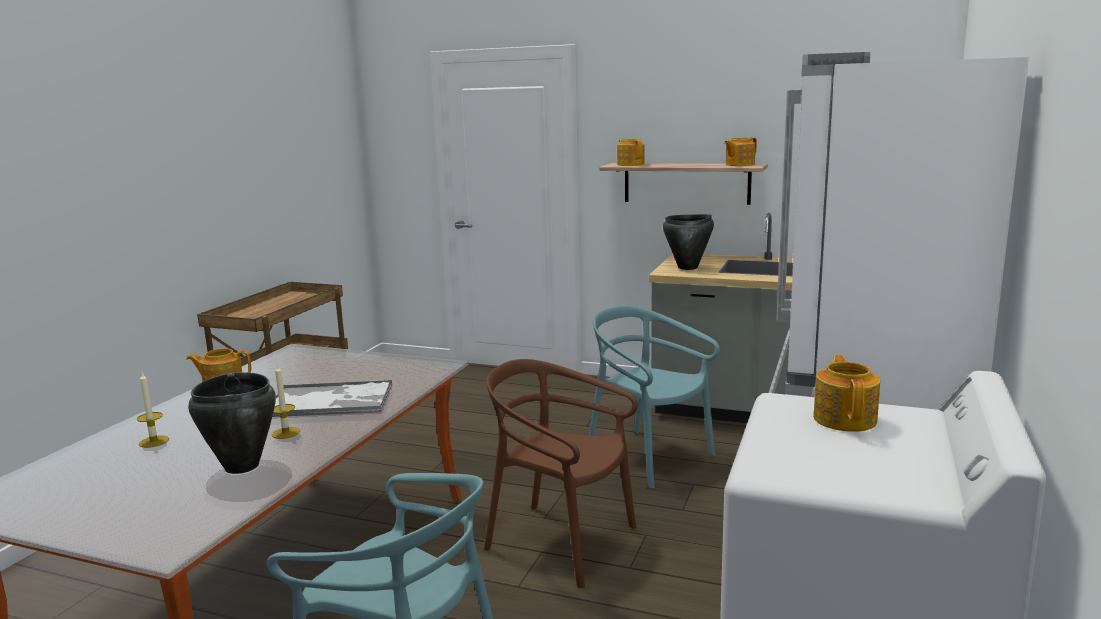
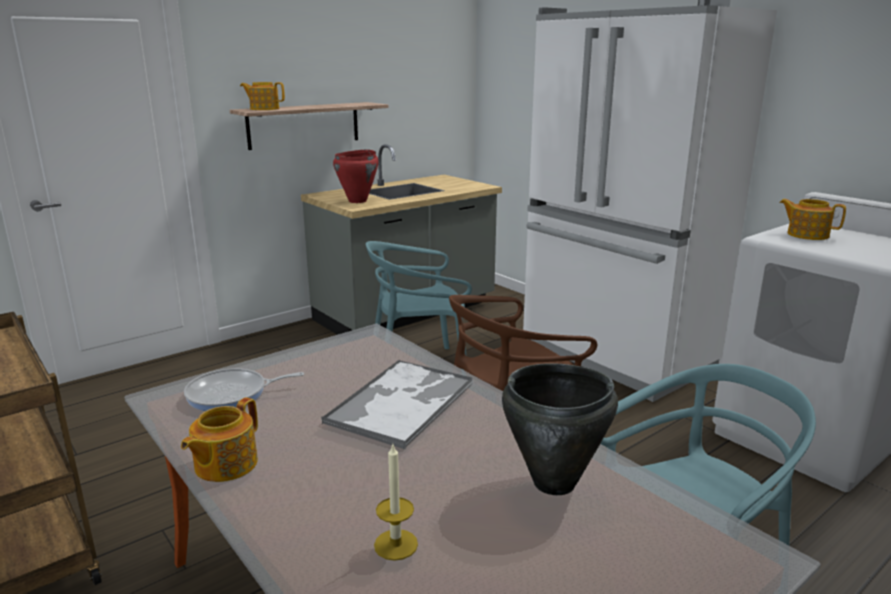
camera: 60 degrees left, 5 degrees up
(286, 433) = (474, 442): candle -> none
(308, 361) = (231, 394): none -> frying pan
(688, 268) = (358, 201): black cooking pot -> red cooking pot
(739, 164) = (356, 103): teapot -> none

